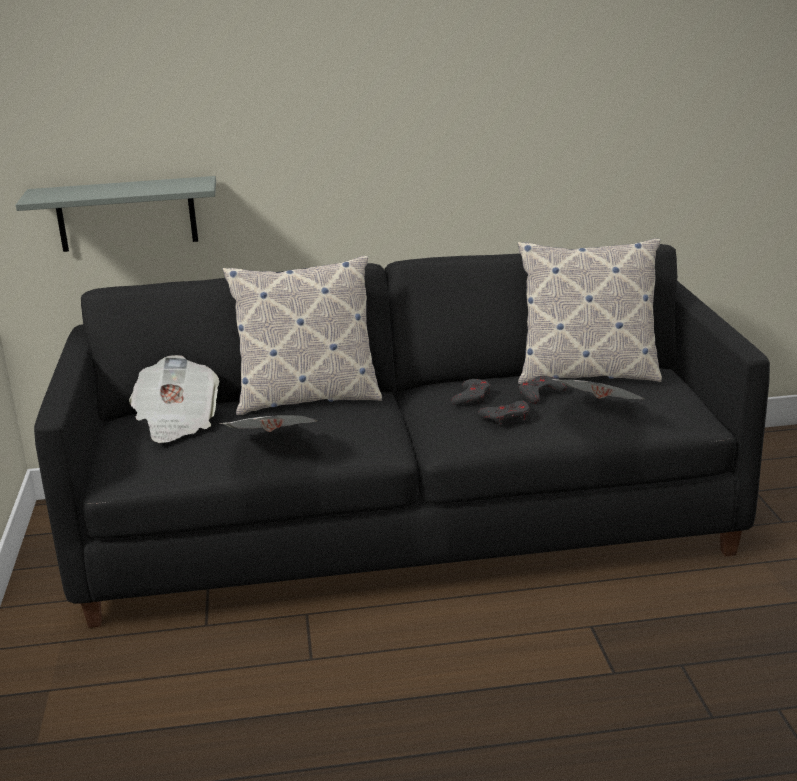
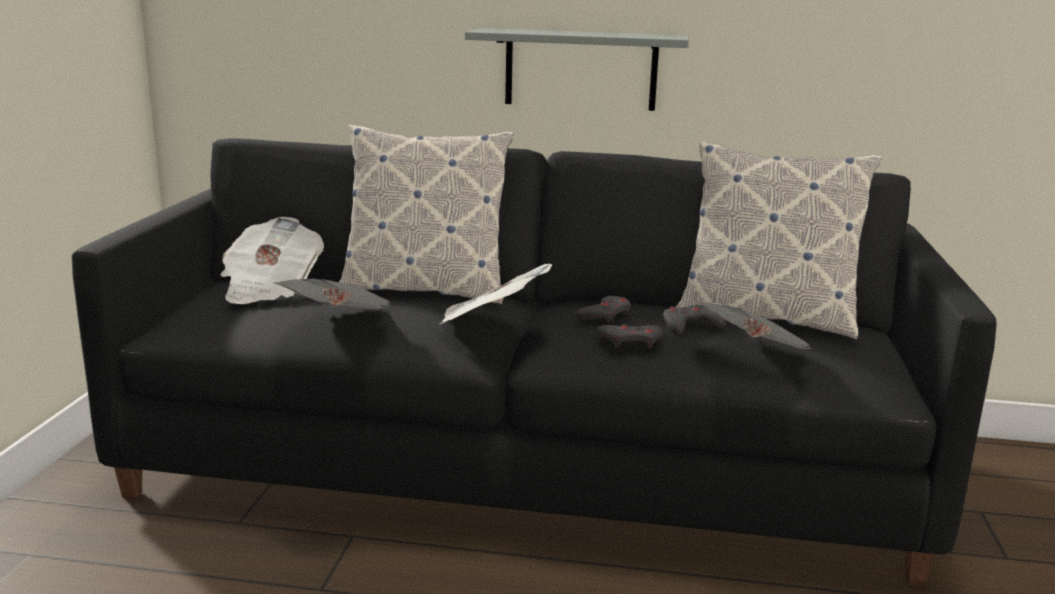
camera: 15 degrees right, 5 degrees down
(126, 214) = (289, 69): grey shelf -> grey shelf (581, 69)
(390, 421) = (491, 323): none -> newspaper

